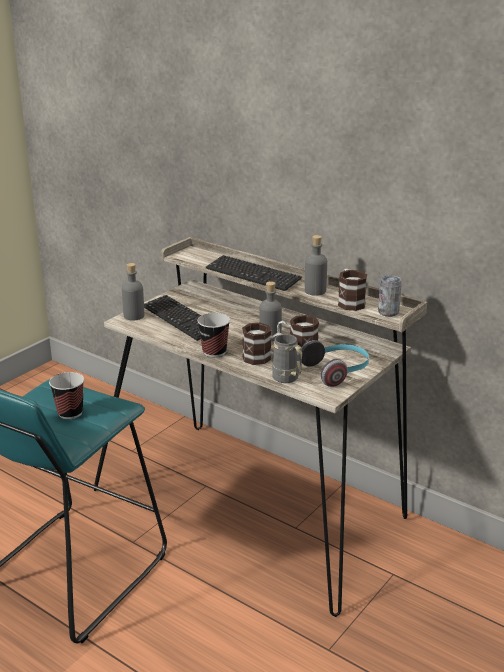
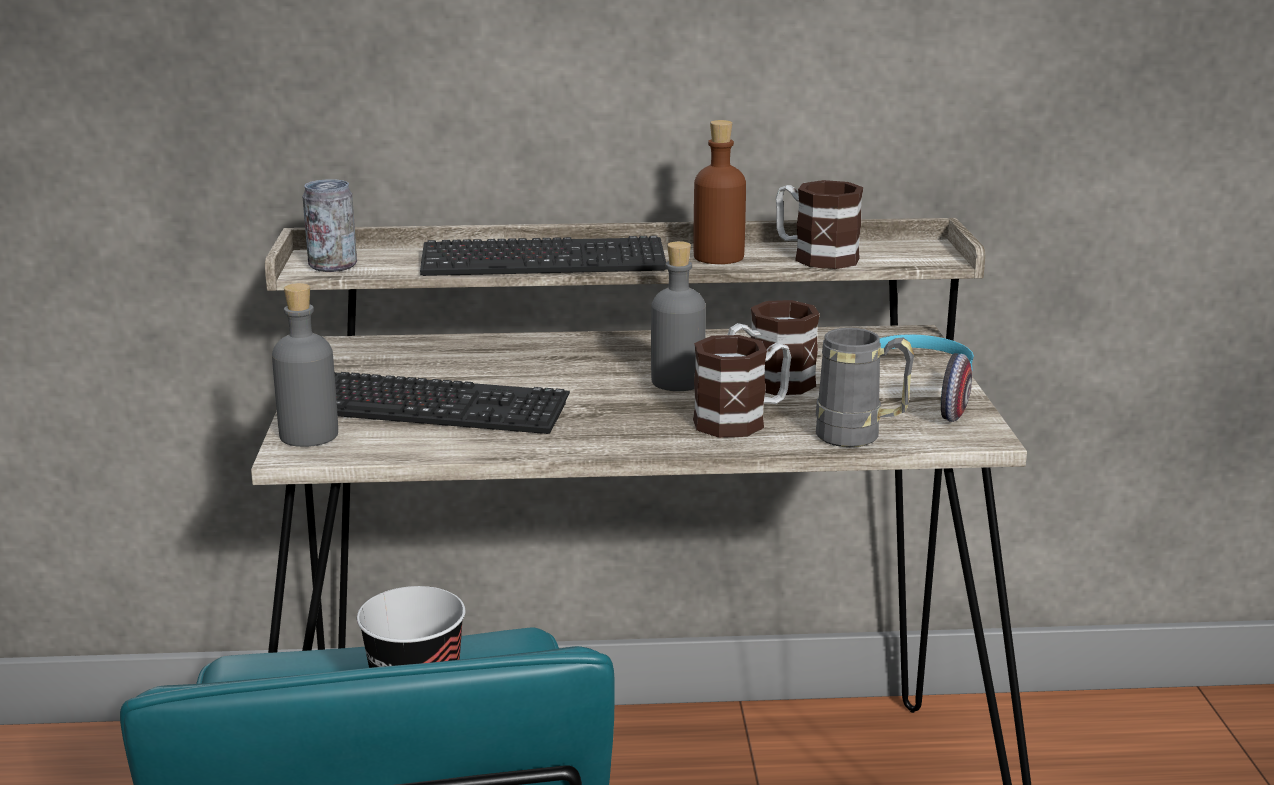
camera: 40 degrees left, 5 degrees down
(214, 352) = (626, 441): cup -> none
(315, 291) = (718, 257): grey bottle -> brown bottle
(388, 312) = (911, 254): can -> can (333, 265)

